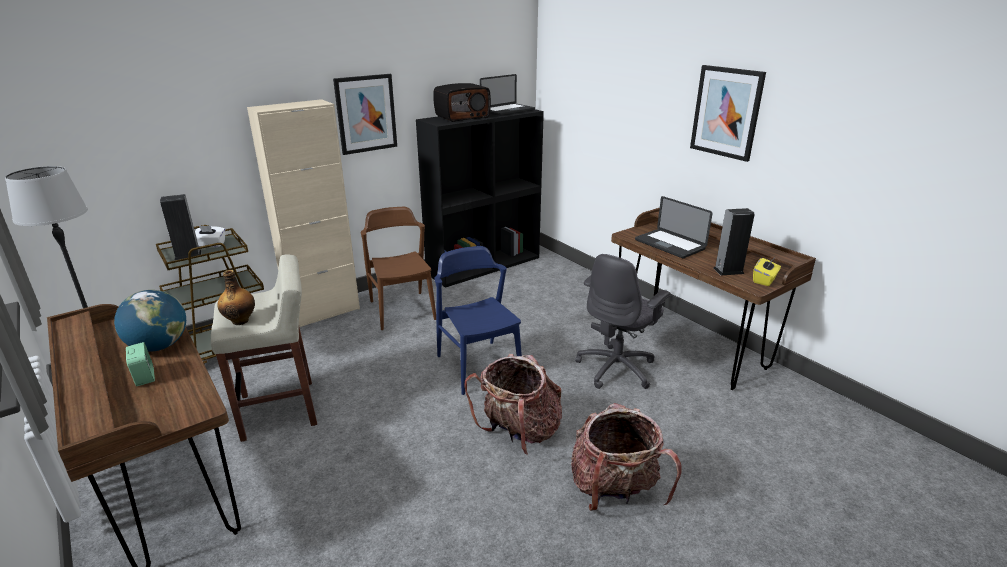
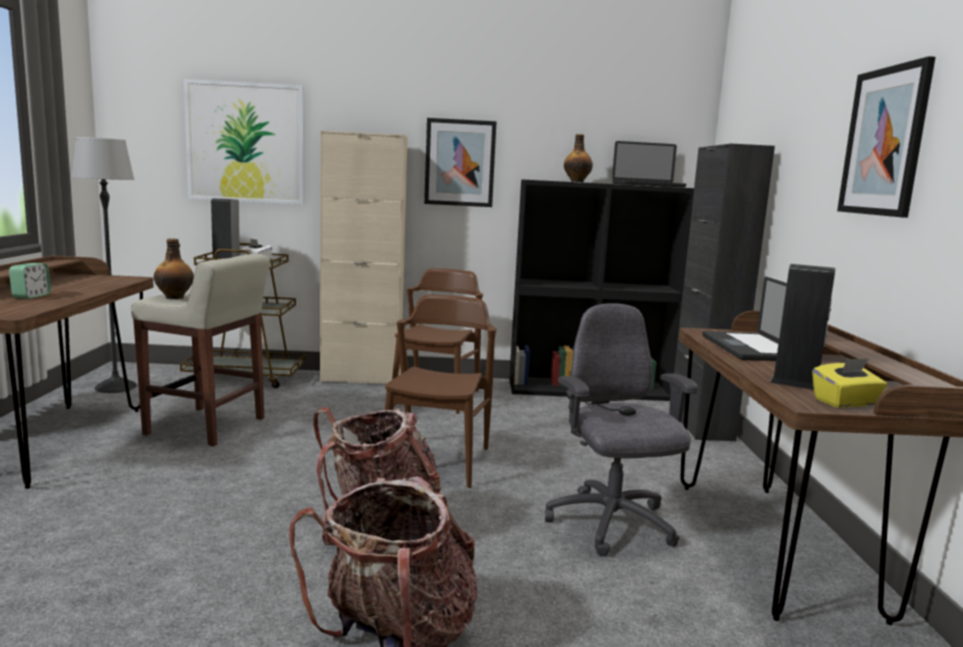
camera: 35 degrees right, 15 degrees down
(158, 130) = (246, 143): none -> picture
(159, 346) = (82, 288): globe -> none
(462, 117) = (577, 181): radio -> bottle
(478, 366) = (437, 461): blue chair -> brown chair
(574, 272) = (700, 424): none -> black cabinet
(617, 368) = (611, 525): grey office chair -> grey office chair turned 90 degrees clockwise

